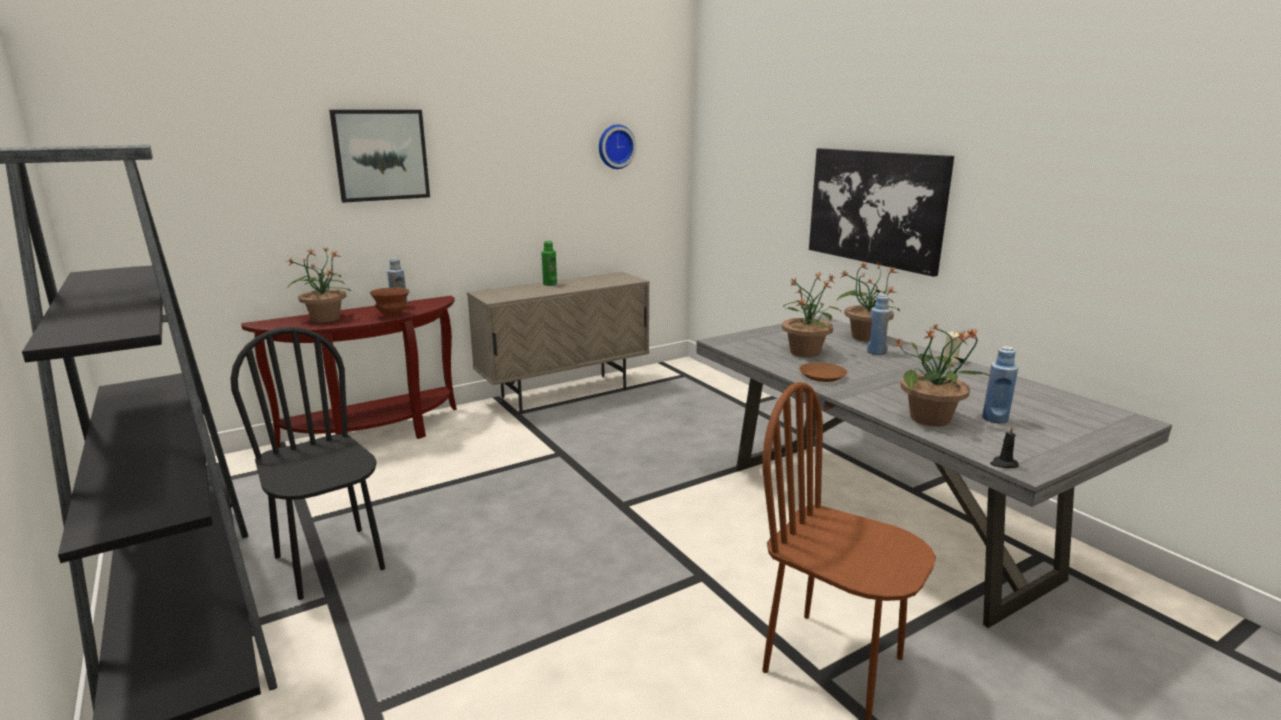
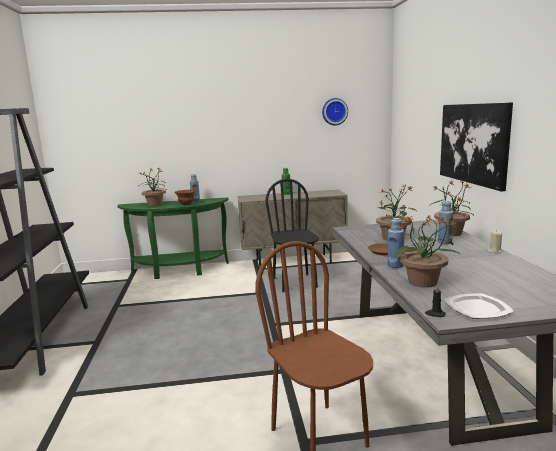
camera: 25 degrees right, 5 degrees down
(331, 562) = (109, 326): black chair -> black chair (295, 283)
(375, 434) = (179, 271): brown console table -> green console table
(381, 155) = (191, 118): picture -> none
(995, 419) = (473, 288): blue bottle -> blue bottle (395, 265)
(1036, 448) = (477, 308): none -> plate

